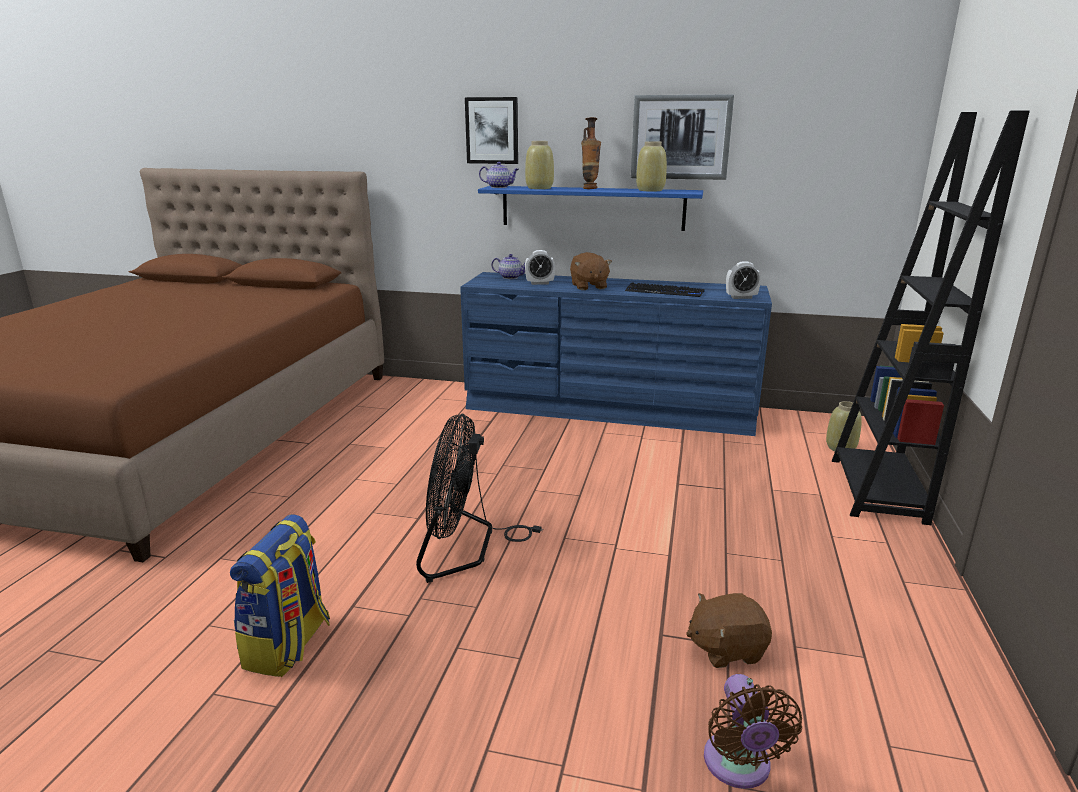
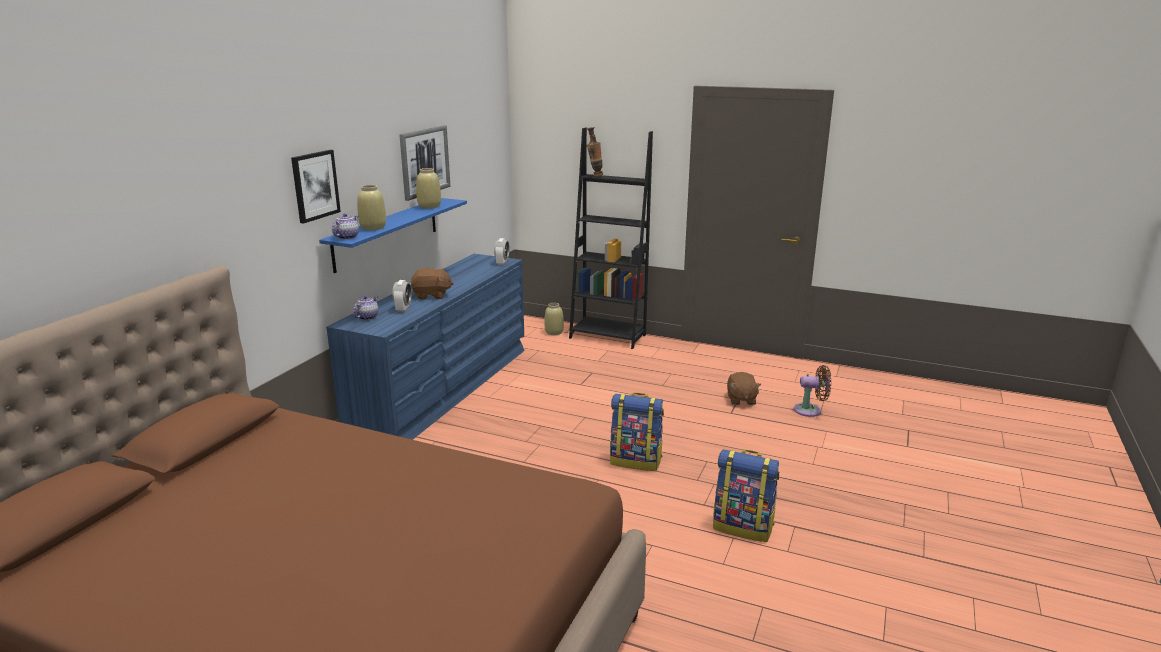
camera: 80 degrees left, 0 degrees up
(469, 542) = (636, 460): black fan -> backpack
(590, 189) = (400, 217): vase -> vase (594, 176)
(664, 292) = (469, 278): keyboard -> none

